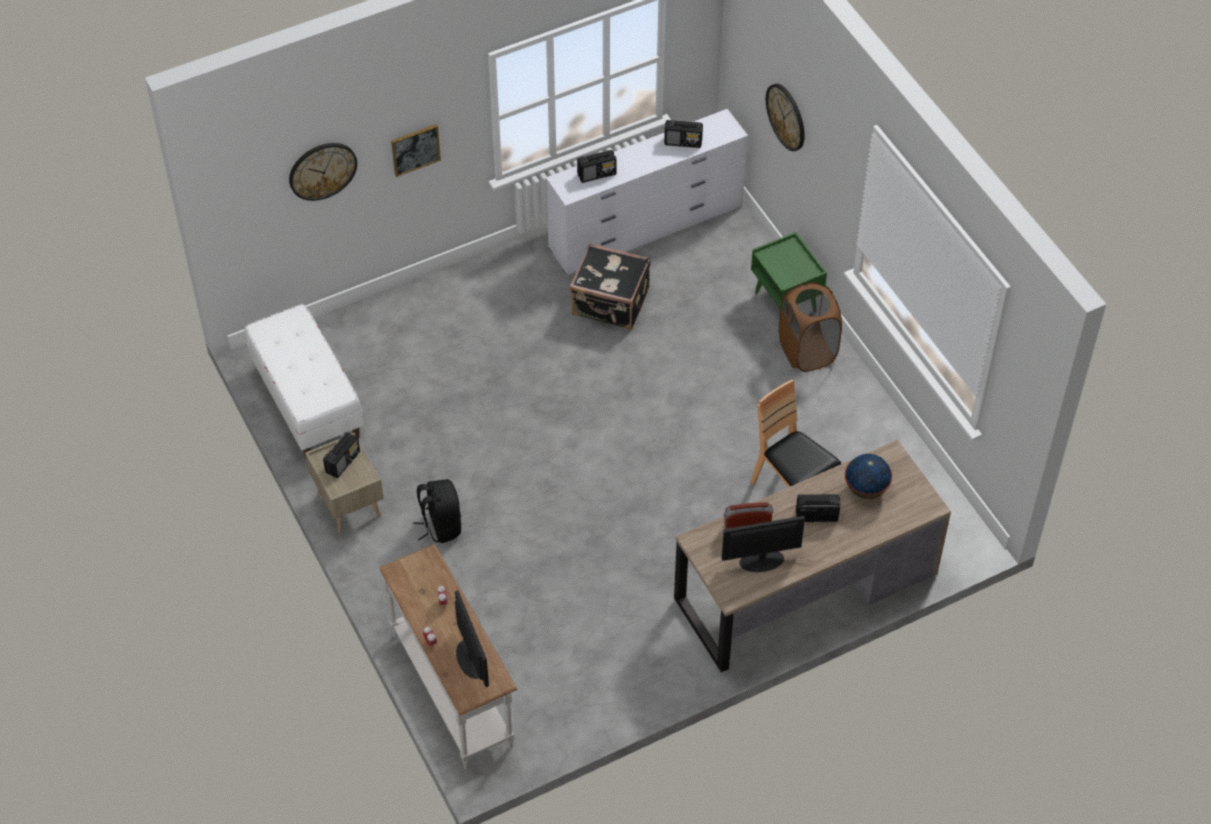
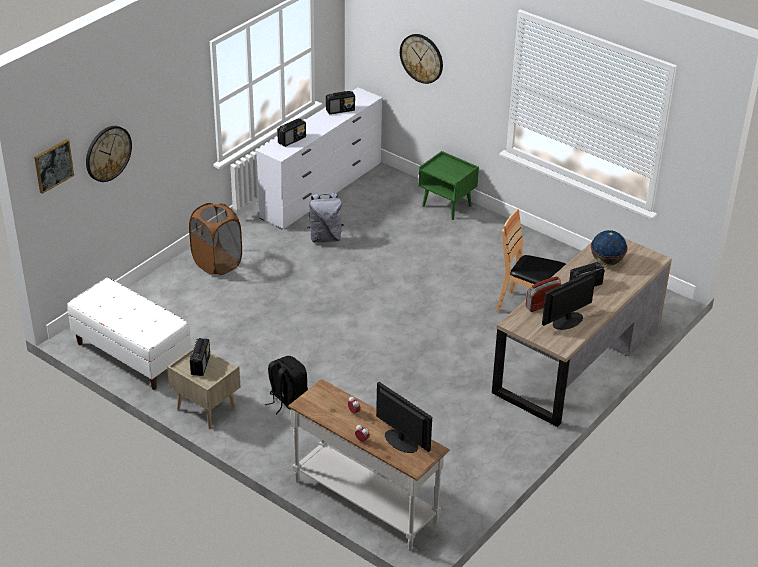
camera: 25 degrees left, 15 degrees down
(415, 149) = (167, 132): picture -> picture (53, 165)
(610, 303) = (325, 237): black suitcase -> grey backpack
(807, 351) = (481, 229): brown laundry basket -> brown laundry basket (217, 263)

